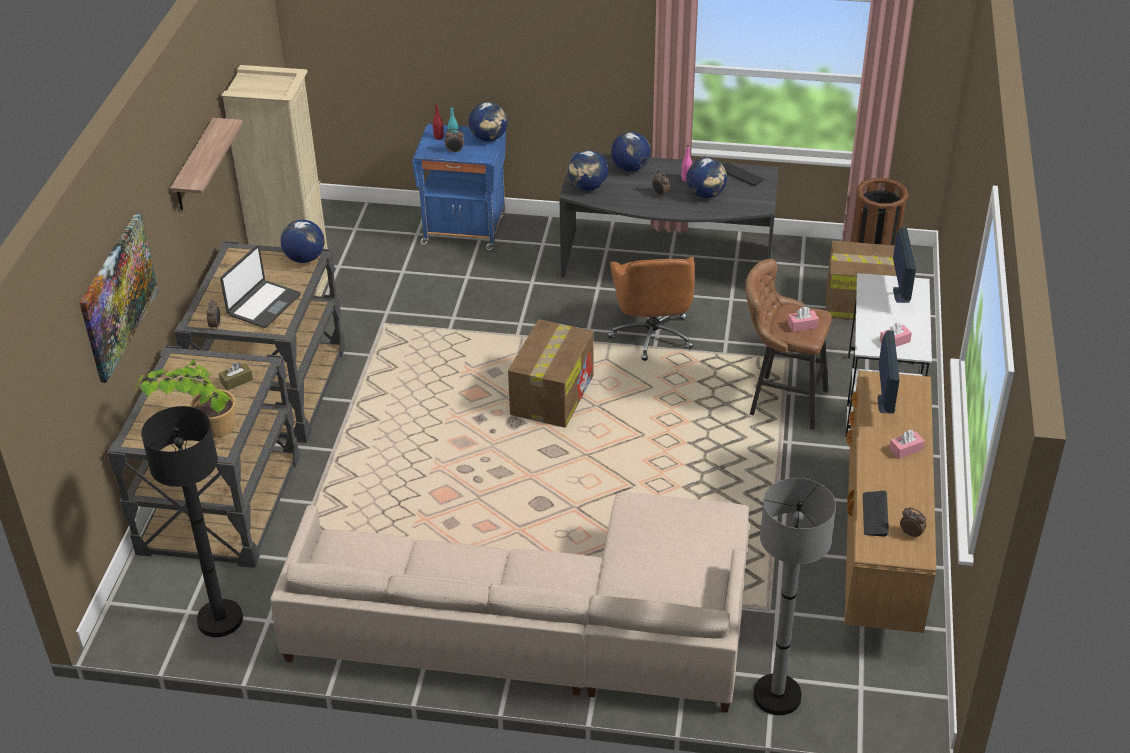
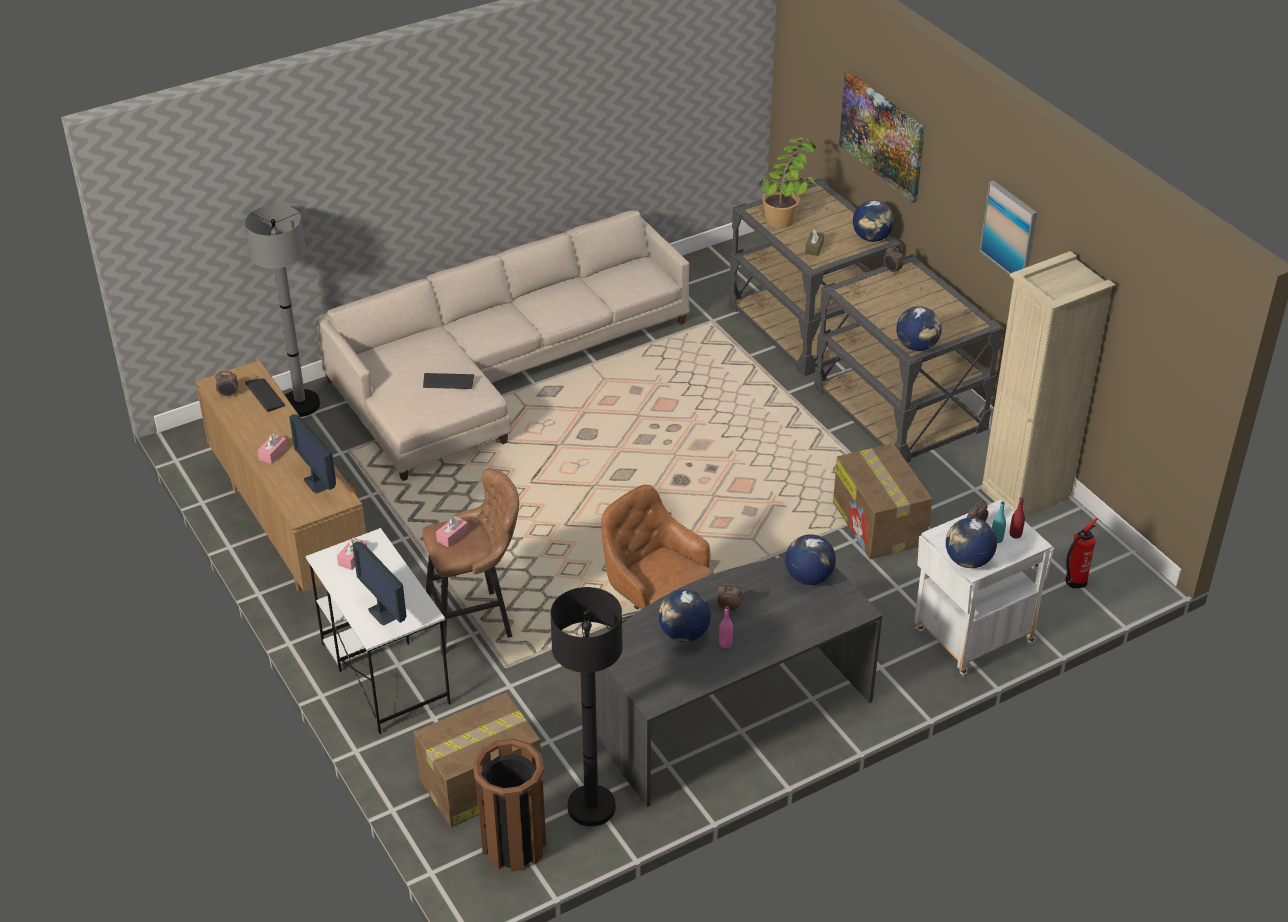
camera: 140 degrees right, 0 degrees up
(195, 166) = (1009, 231): shelf -> picture
(220, 619) = (707, 273): black floor lamp -> black floor lamp (591, 807)
(263, 305) = (885, 299): laptop -> none
(357, 226) = (1074, 582): none -> fire extinguisher
(465, 231) = (971, 637): blue cart -> white cart
(552, 394) = (679, 520): cardboard box -> cardboard box (879, 524)
(630, 168) = (797, 626): globe -> globe (872, 238)
(741, 175) = (675, 683): keyboard -> keyboard (448, 382)

